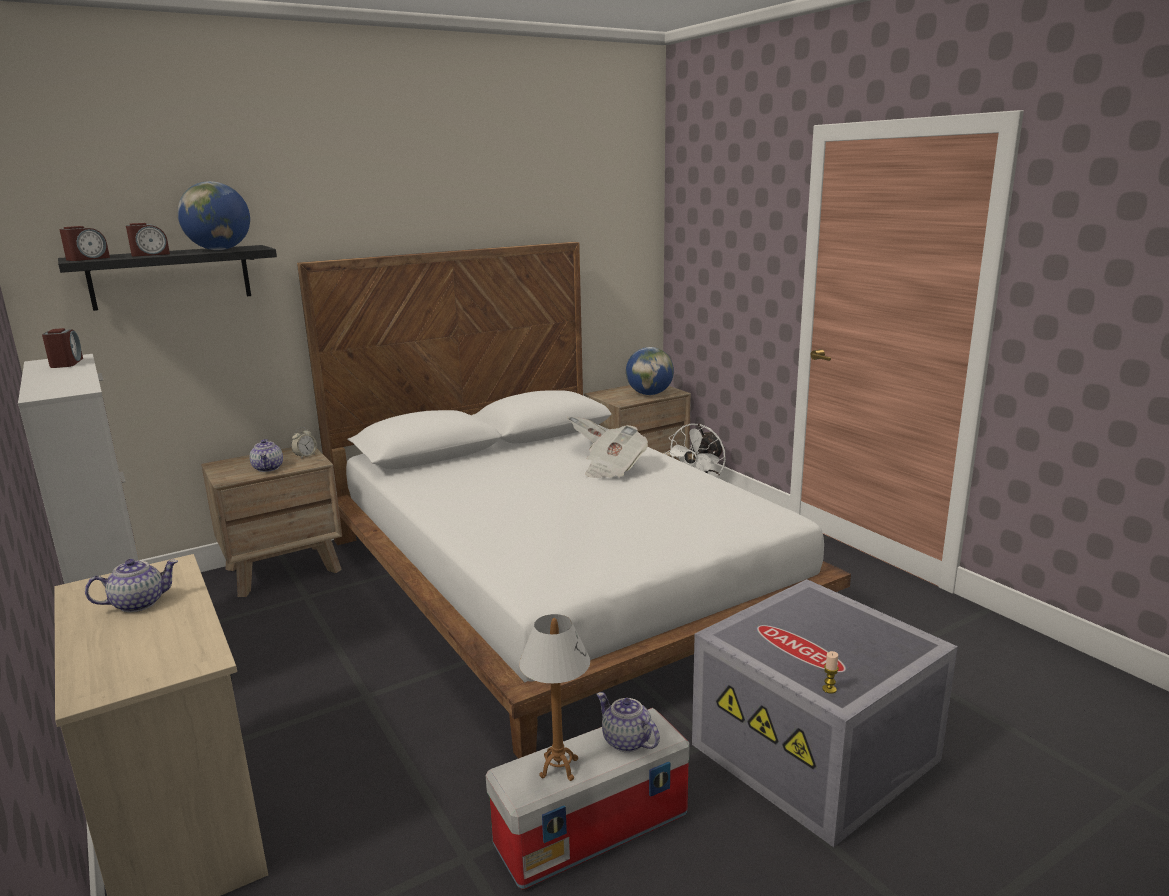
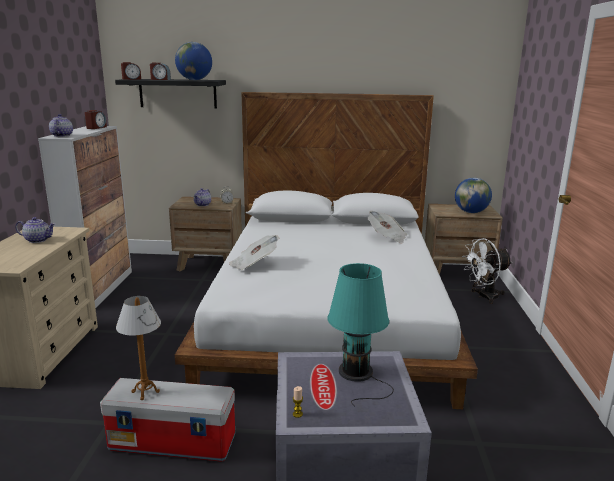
camera: 35 degrees right, 0 degrees up
(613, 469) = (374, 250): newspaper -> newspaper (254, 264)
(626, 741) = (192, 395): teapot -> teapot (61, 135)
(811, 620) = (357, 374): none -> turquoise table lamp

